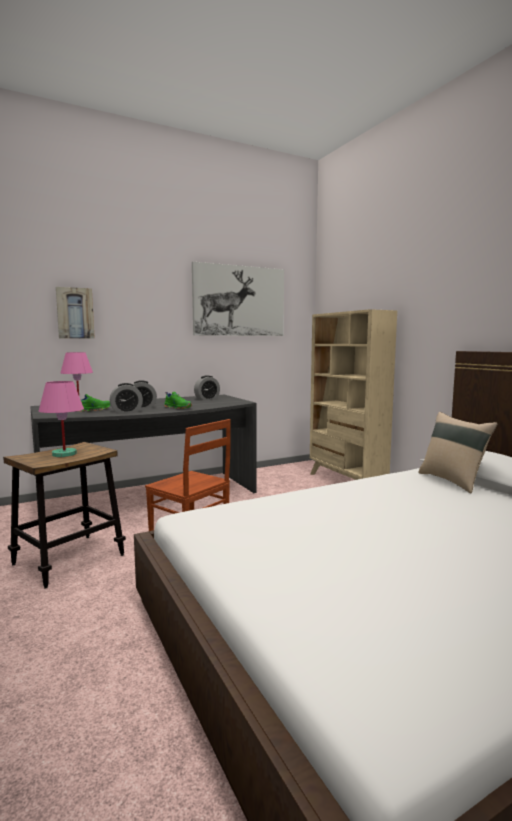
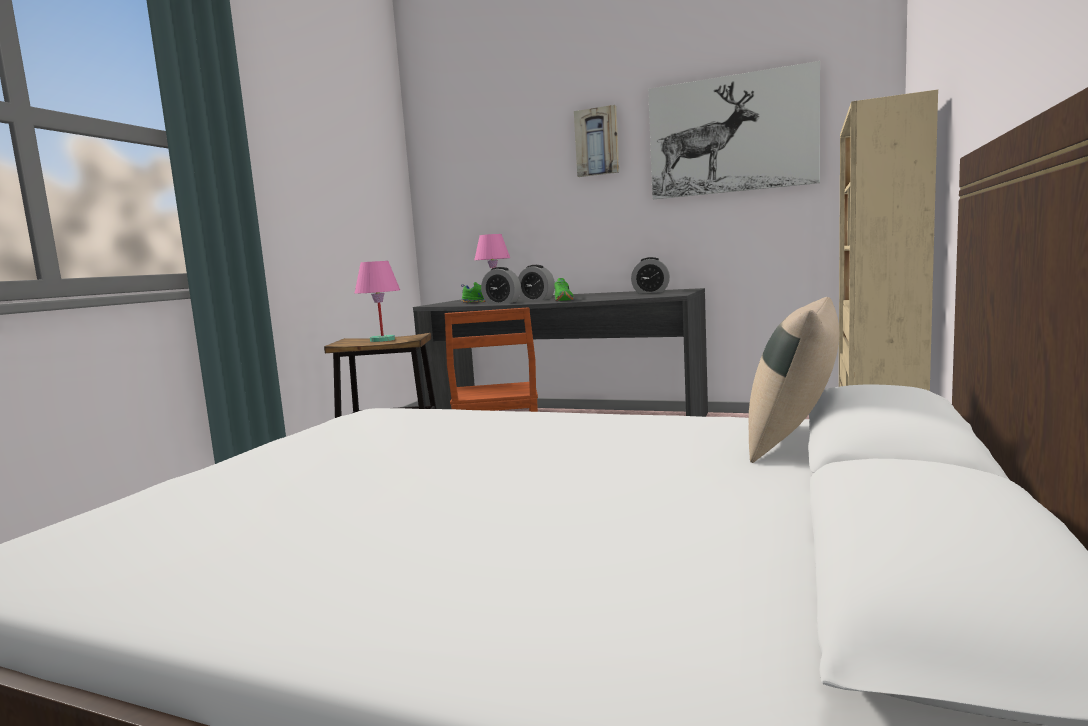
camera: 50 degrees right, 0 degrees up
(75, 313) = (505, 188): picture -> picture (597, 142)

